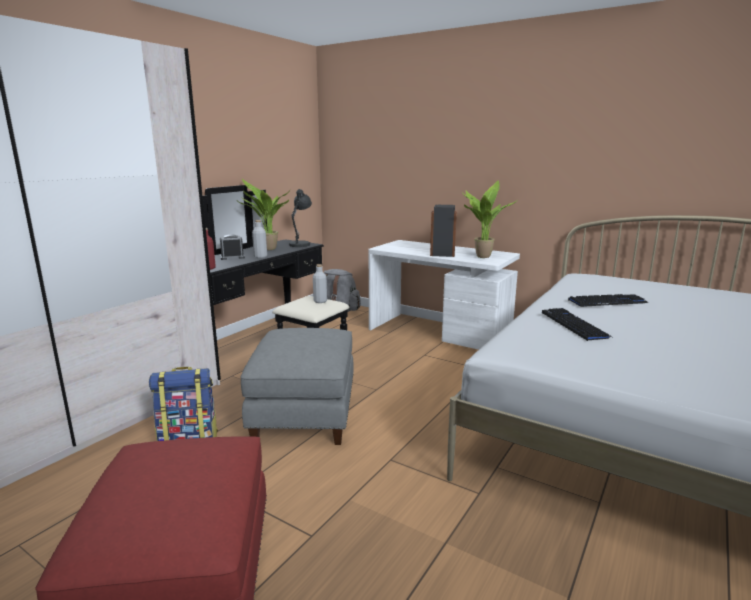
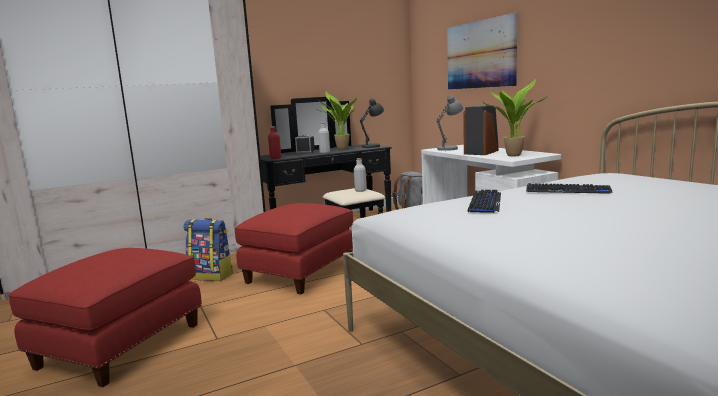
camera: 30 degrees right, 5 degrees down
(303, 414) = (300, 272): grey ottoman -> red ottoman
(398, 247) = (449, 149): none -> grey table lamp
(422, 147) = (480, 55): none -> picture

